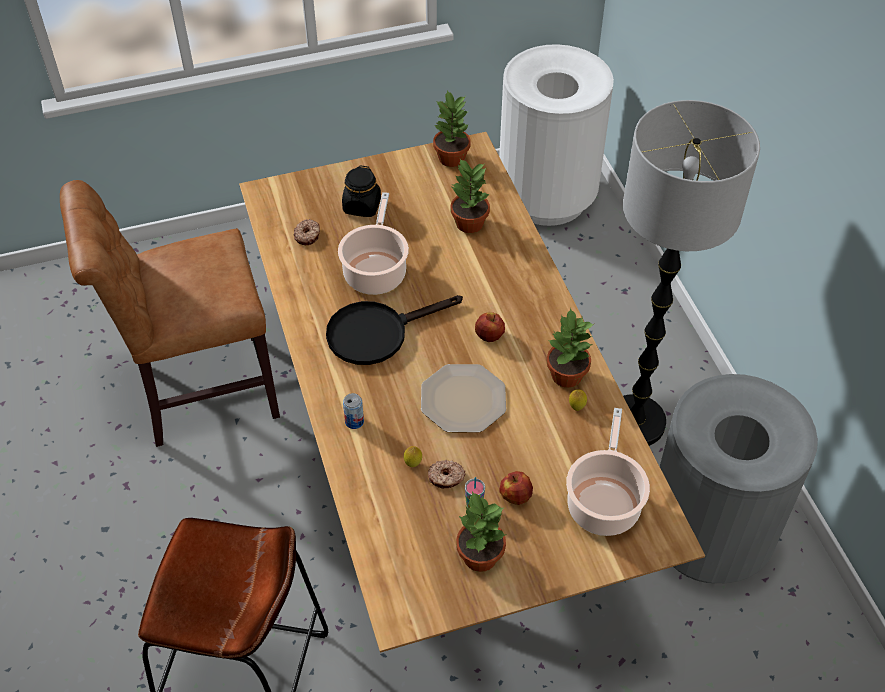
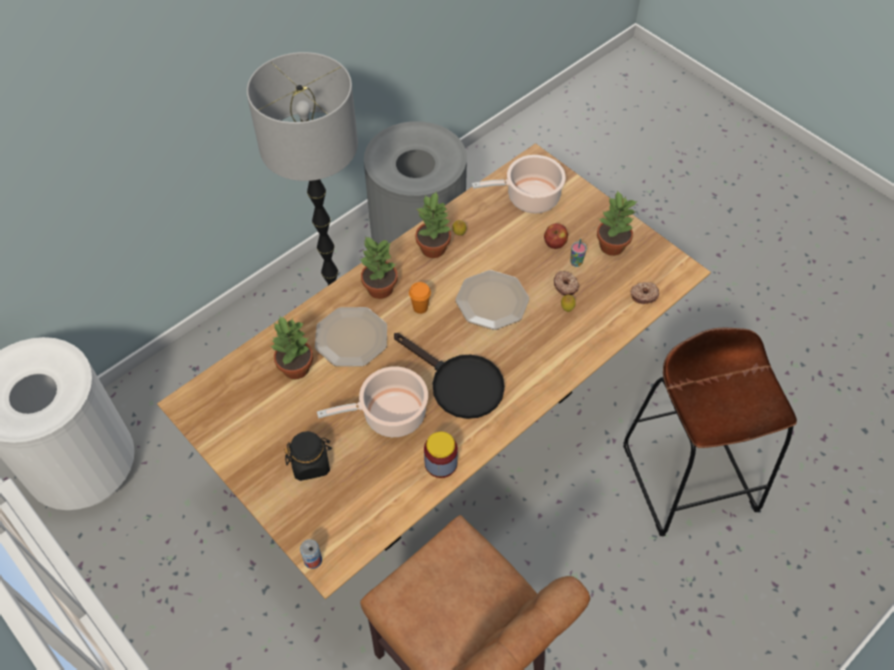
camera: 115 degrees left, 5 degrees up
(302, 289) = (441, 463): none -> jar
(308, 236) = (372, 492): donut -> donut (643, 295)
(354, 421) = (554, 360): can -> can (313, 560)
(452, 157) = (208, 416): potted plant -> potted plant (379, 288)
(481, 270) = (350, 338): none -> plate
(489, 335) = (420, 307): apple -> orange cup

